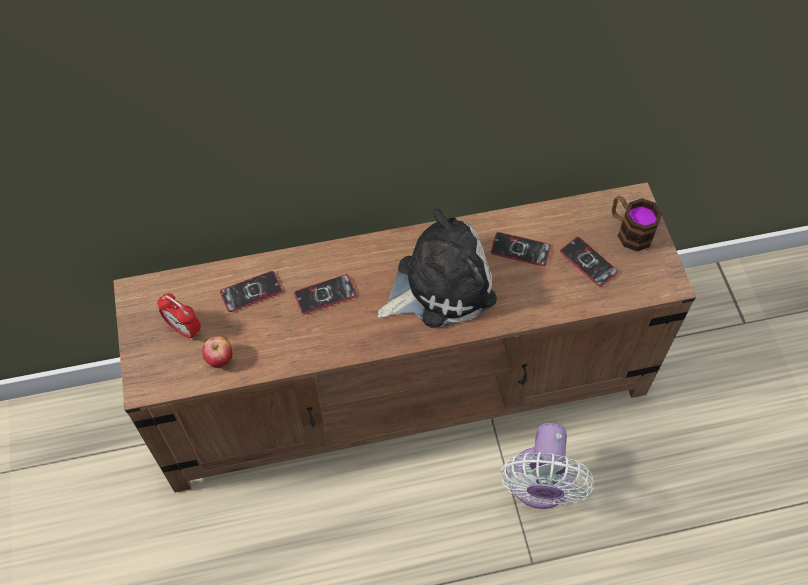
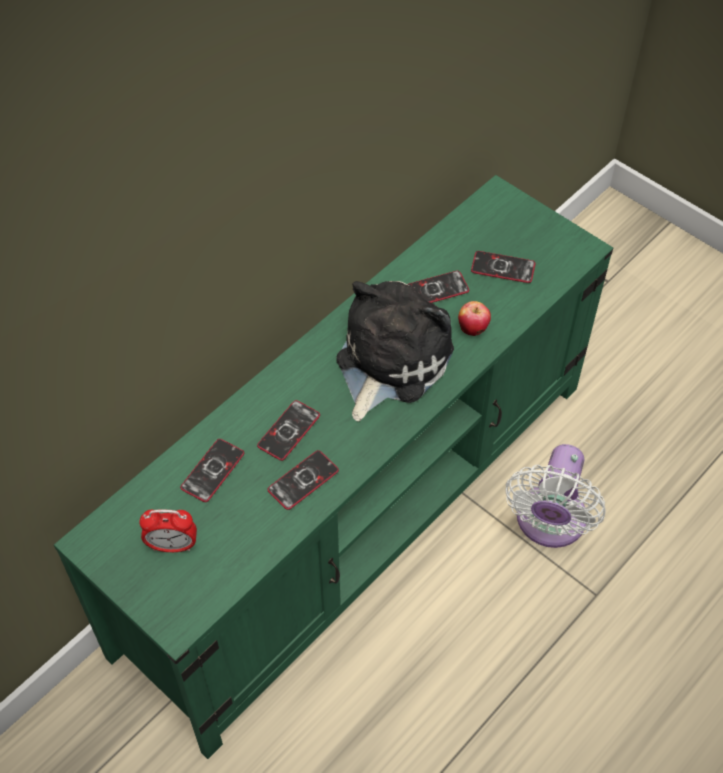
camera: 35 degrees left, 5 degrees down
(220, 359) = (235, 551): apple -> apple (473, 329)
(305, 337) = (303, 480): none -> phone
(405, 387) = (360, 512): brown tv stand -> green tv stand
(539, 485) = (549, 523): white fan -> white fan turned 45 degrees clockwise
(629, 231) = (515, 223): mug -> none

